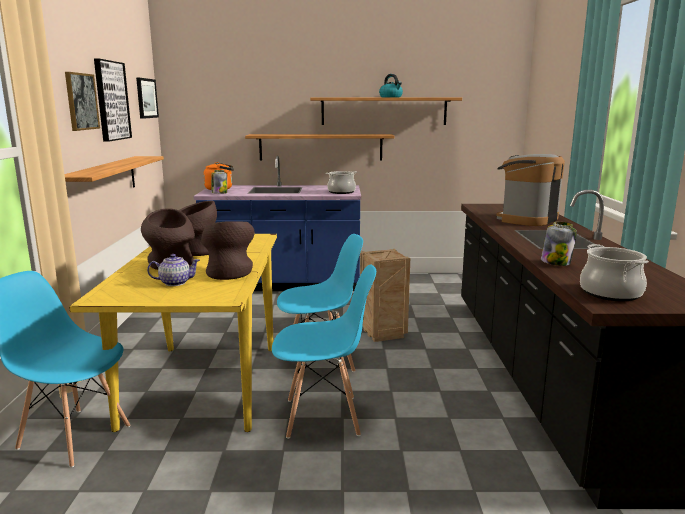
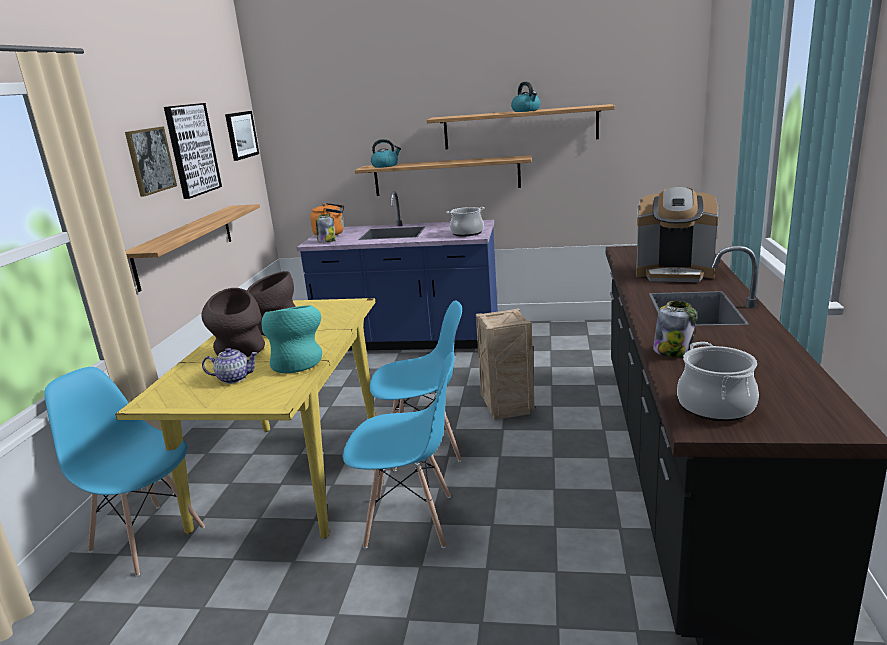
camera: 10 degrees right, 5 degrees up
(229, 272) = (297, 362): brown vase -> turquoise vase
(271, 134) = (385, 165): none -> kettle
(526, 219) = (674, 273): coffee machine -> coffee machine turned 120 degrees counterclockwise

